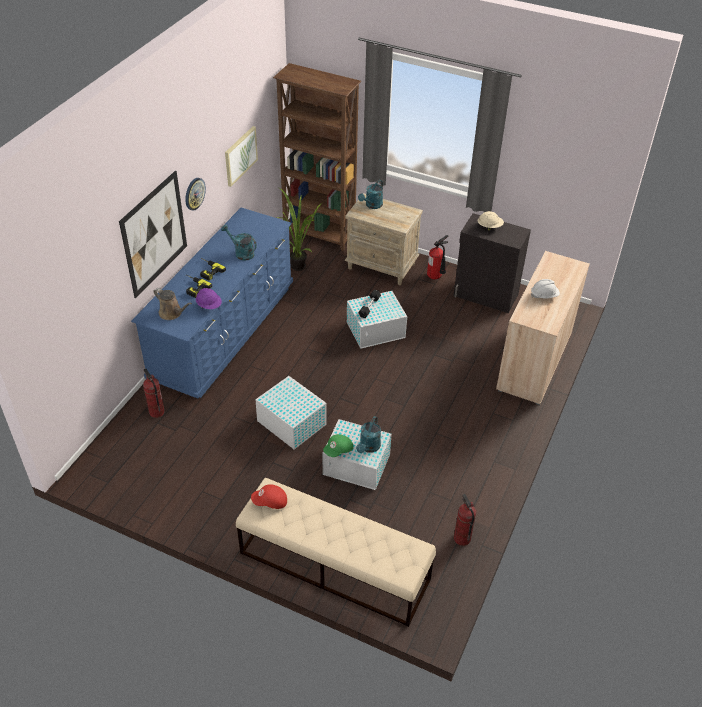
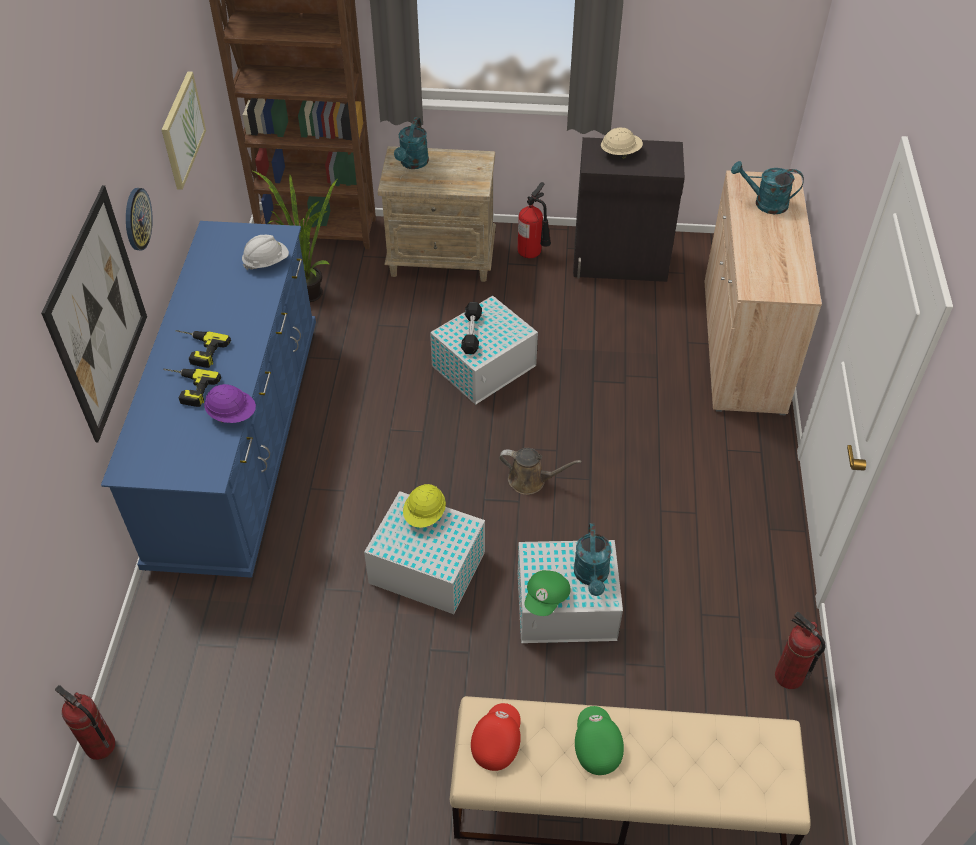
camera: 20 degrees left, 5 degrees up
(156, 412) = (186, 625): fire extinguisher -> fire extinguisher (99, 746)
(172, 313) = (171, 448): brown watering can -> brown watering can (530, 480)
(241, 253) = (242, 302): turquoise watering can -> turquoise watering can (764, 203)
(270, 502) = (496, 741): red cap -> red cap turned 135 degrees clockwise
(296, 391) = (425, 515): none -> yellow hard hat
(319, 520) = (596, 745): none -> green cap
(544, 295) = (766, 243): white hard hat -> white hard hat (266, 262)

